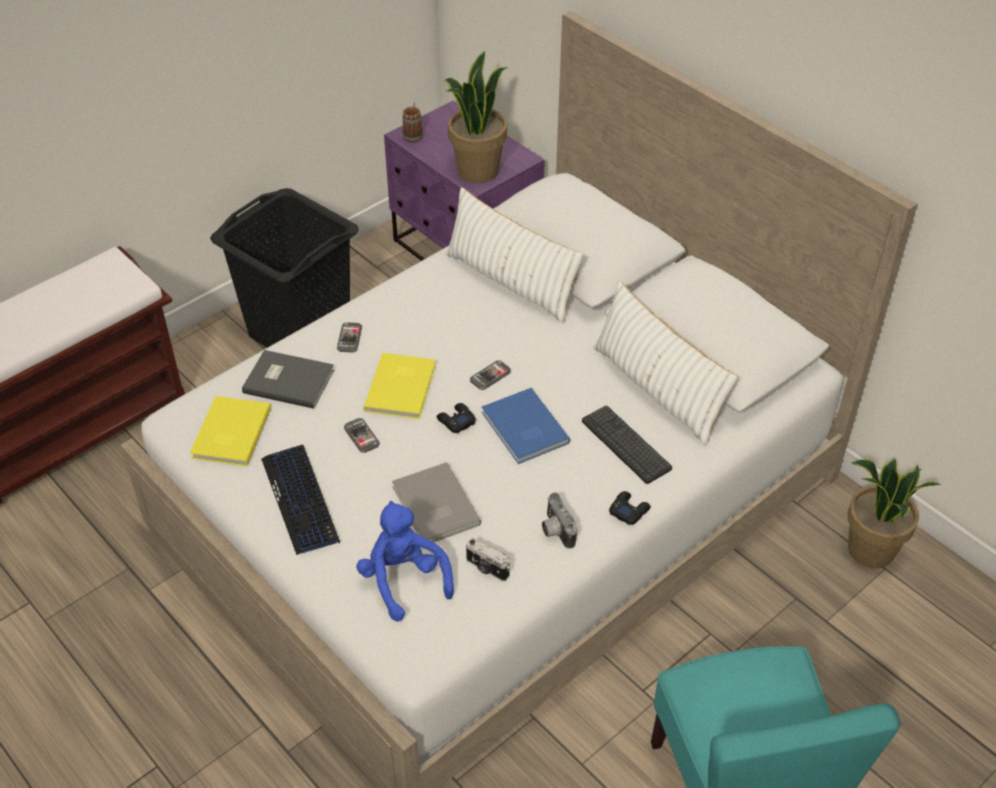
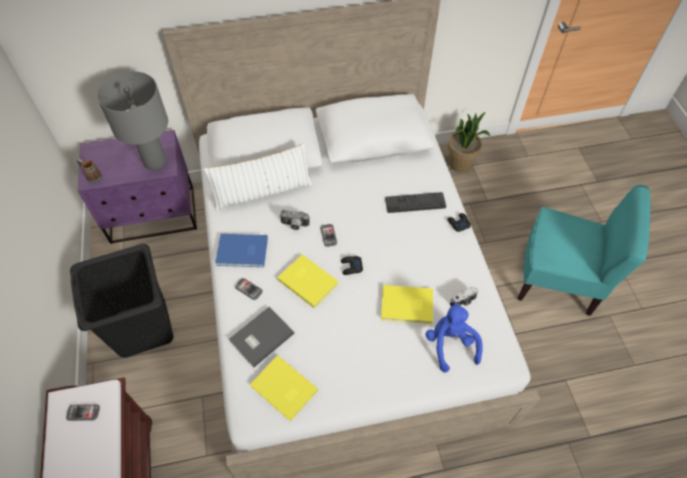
camera: 60 degrees left, 10 degrees up
(301, 500) = (363, 372): keyboard -> none
(361, 436) = (333, 318): phone -> phone (83, 412)
(404, 580) = (450, 344): blue plush toy -> blue plush toy turned 75 degrees clockwise
(434, 507) = (407, 306): grey book -> yellow book
(477, 170) = (155, 162): potted plant -> grey table lamp
(523, 429) = (377, 239): blue book -> blue book (243, 252)
(555, 531) = (454, 260): camera -> camera (294, 225)
(657, 389) = (386, 172): white pillow -> none

